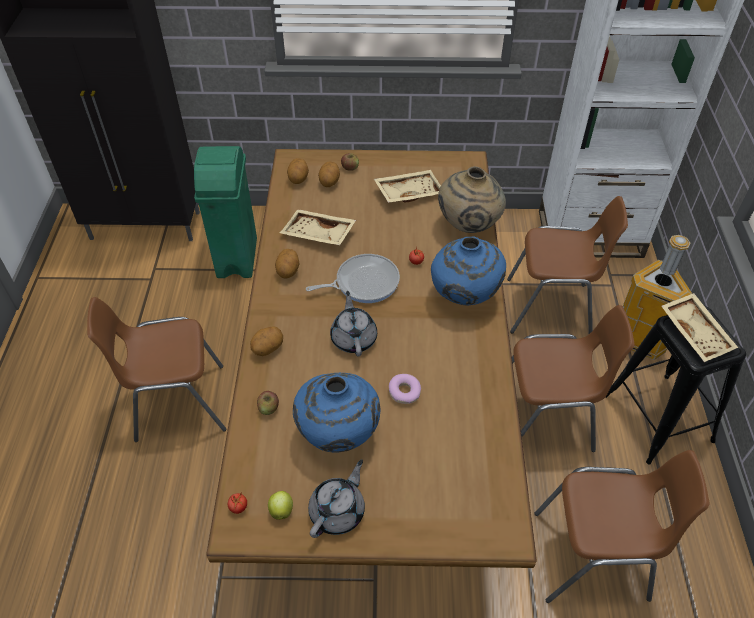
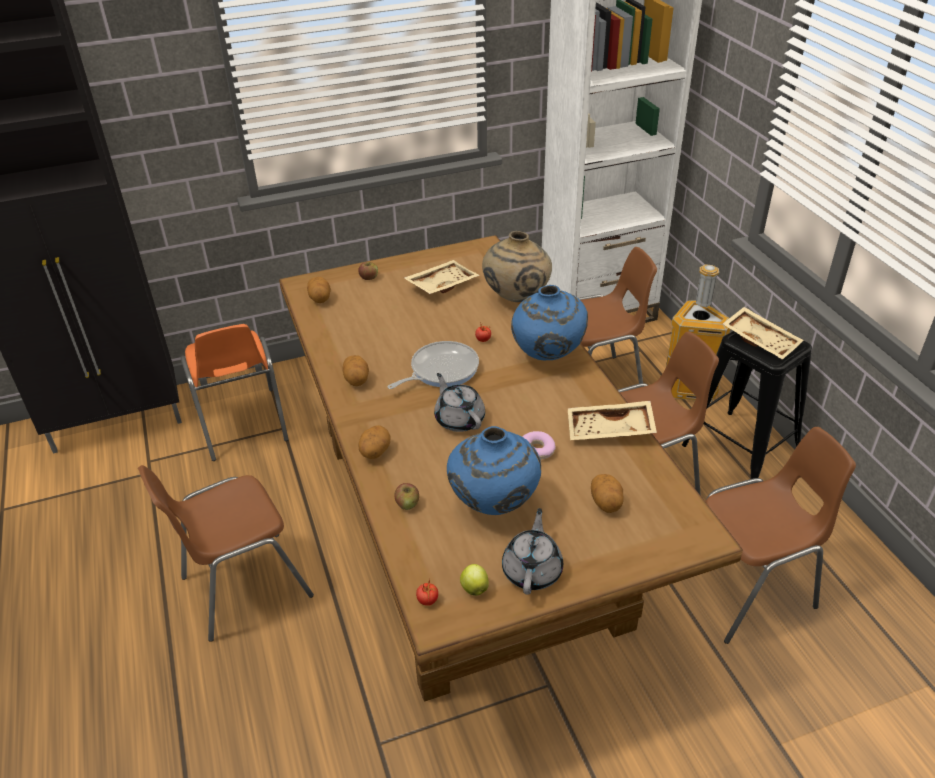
camera: 20 degrees left, 10 degrees down
(236, 258) = (242, 426): green trash can -> orange chair
(317, 235) = (369, 342): beige tray -> beige tray (610, 431)
(329, 182) = (355, 294): potato -> potato (606, 503)

